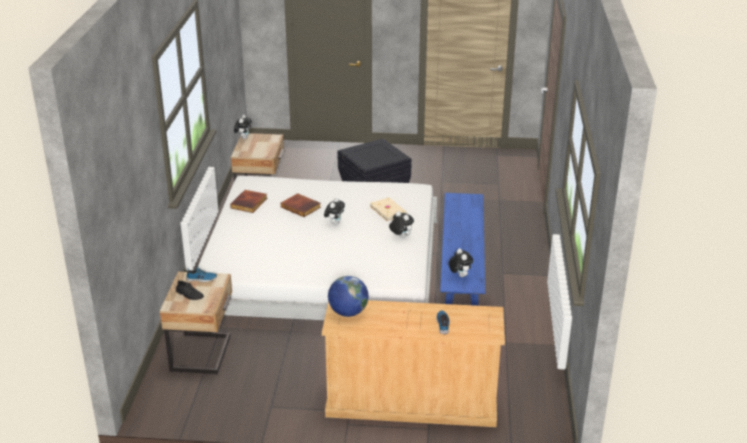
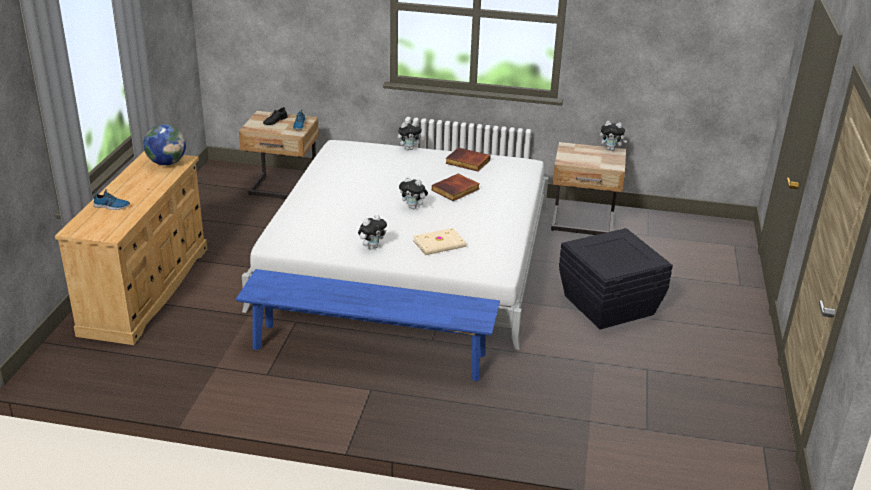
camera: 95 degrees right, 0 degrees up
(459, 275) = (280, 285): plush toy -> plush toy (409, 149)

